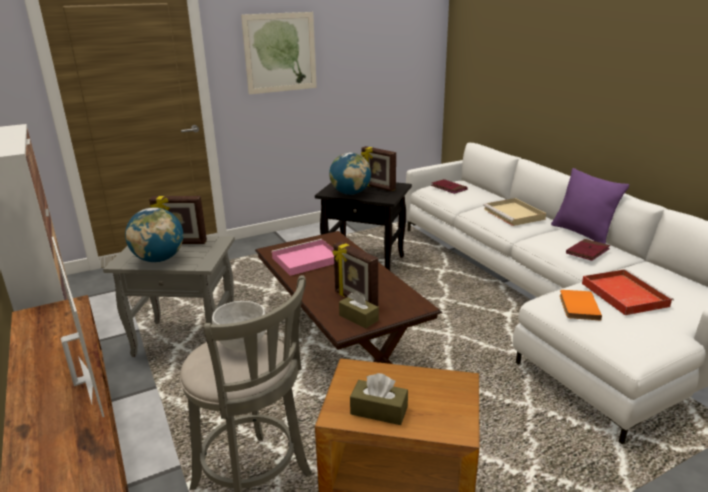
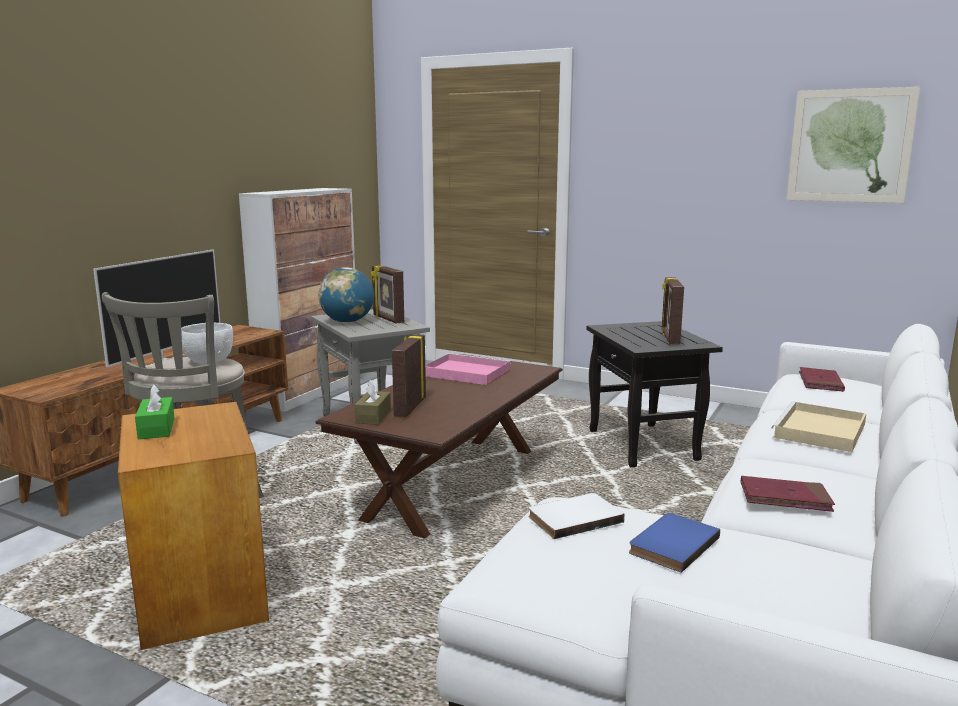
camera: 55 degrees right, 10 degrees down
(280, 53) = (663, 153): picture -> picture (850, 146)
(350, 193) = (623, 333): globe -> none
(379, 410) = (156, 428): brown tissue box -> green tissue box
(577, 306) = (573, 518): orange book -> white book
(582, 233) = (869, 489): purple pillow -> none
(623, 294) = (671, 544): red tray -> blue book

